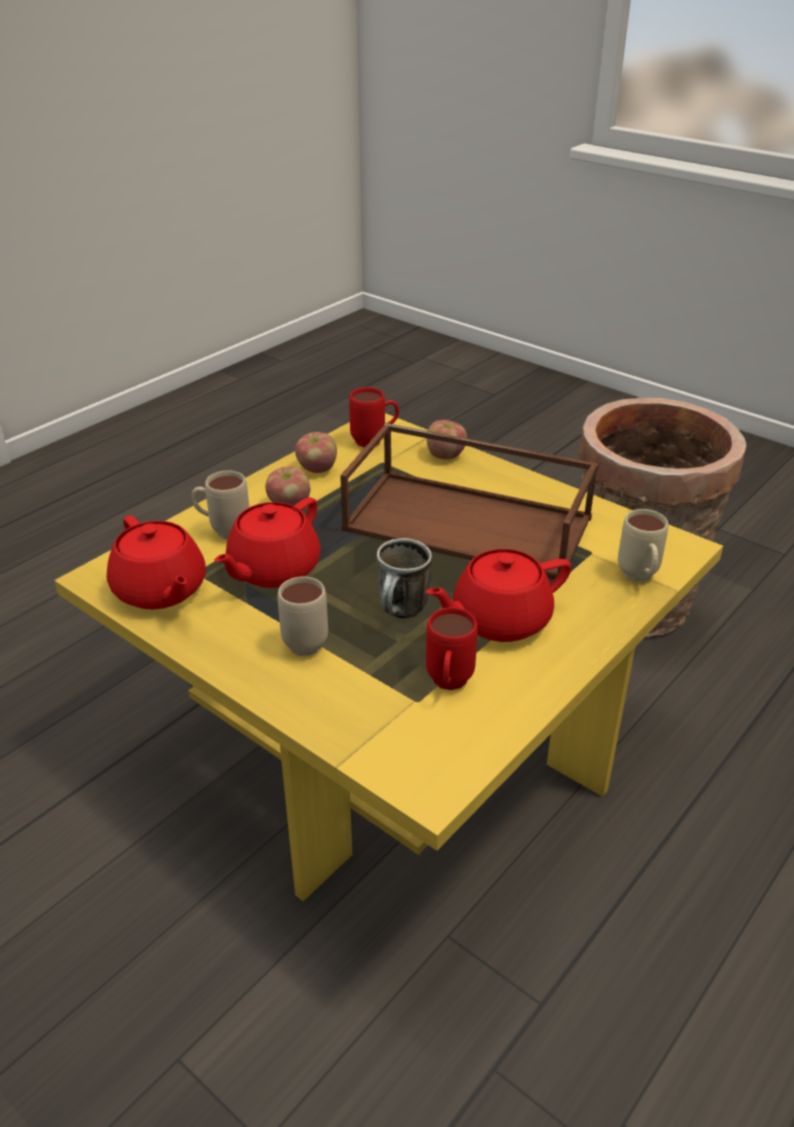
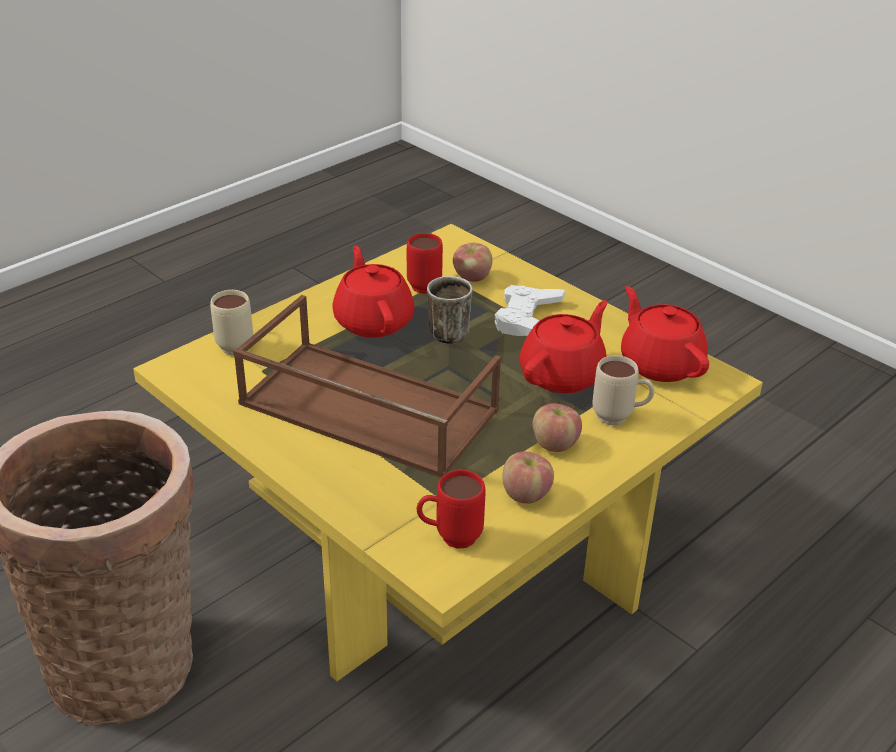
camera: 175 degrees left, 0 degrees up
(307, 639) = (528, 318): beige mug -> white game controller
(445, 455) = (363, 504): apple -> apple (472, 278)
(498, 620) = (373, 321): red teapot -> red teapot turned 90 degrees counterclockwise

